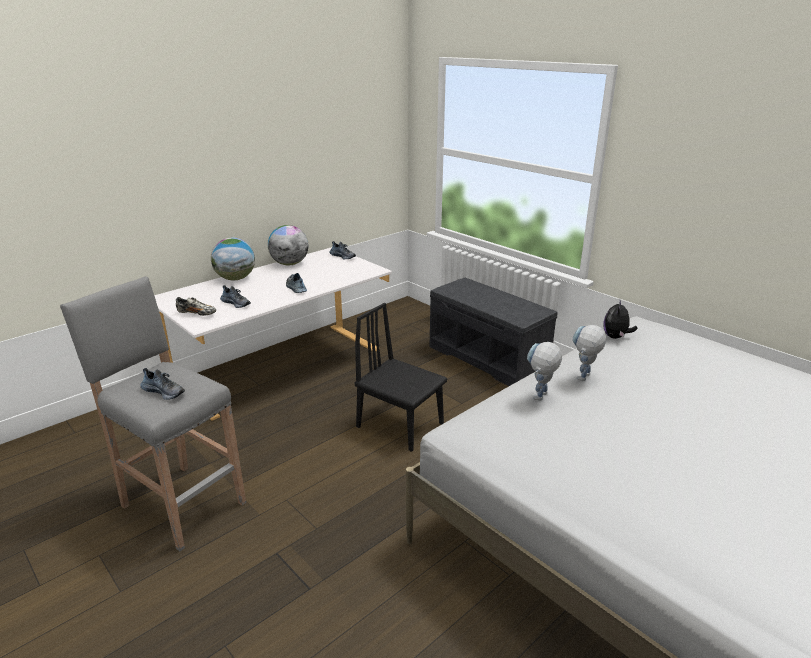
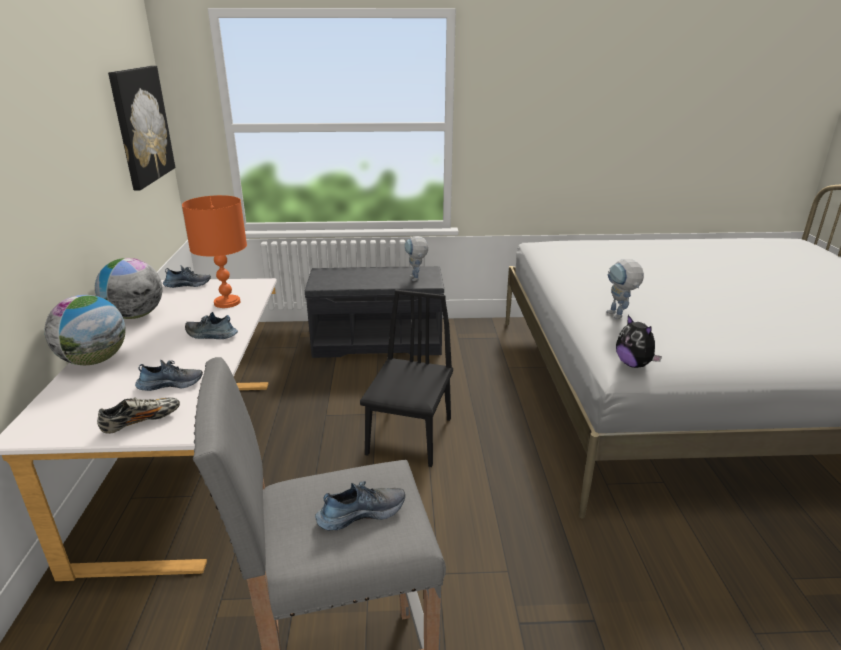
camera: 50 degrees left, 0 degrees up
(338, 274) = (228, 302): none -> orange table lamp
(368, 140) = (141, 125): none -> picture
(400, 425) = (409, 436): black chair -> black chair turned 120 degrees clockwise
(583, 379) = (607, 292): toy robot -> toy robot (416, 280)
(616, 337) = (553, 258): plush toy -> plush toy (634, 364)

